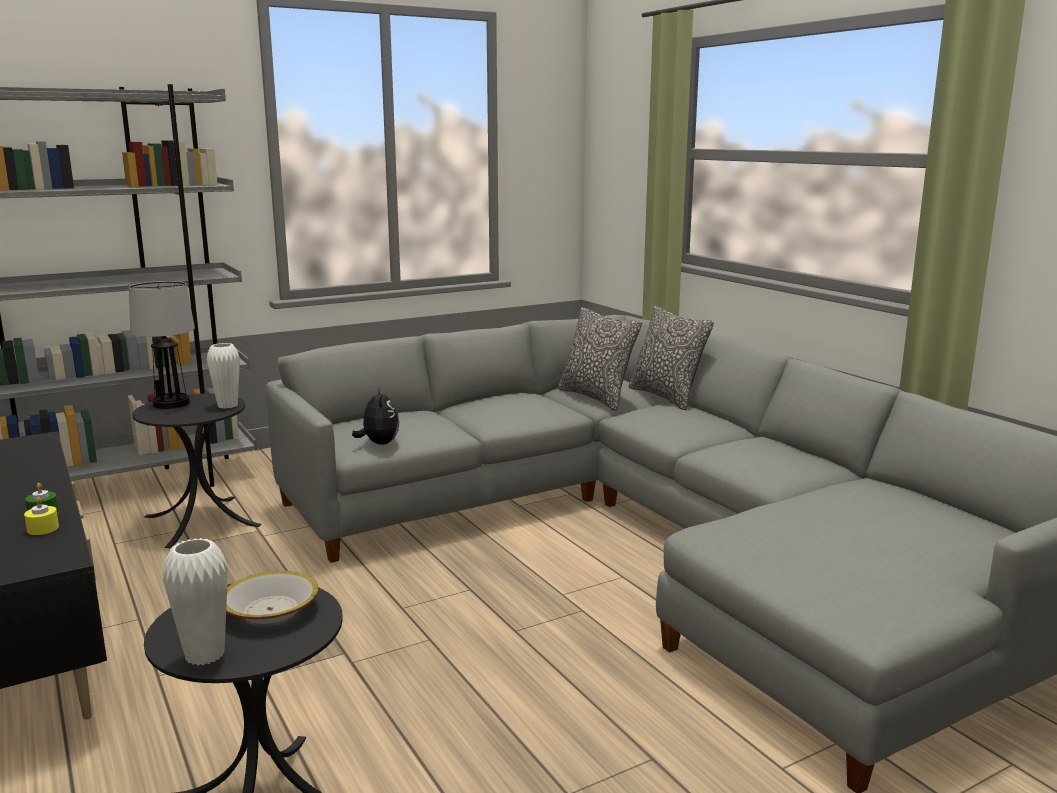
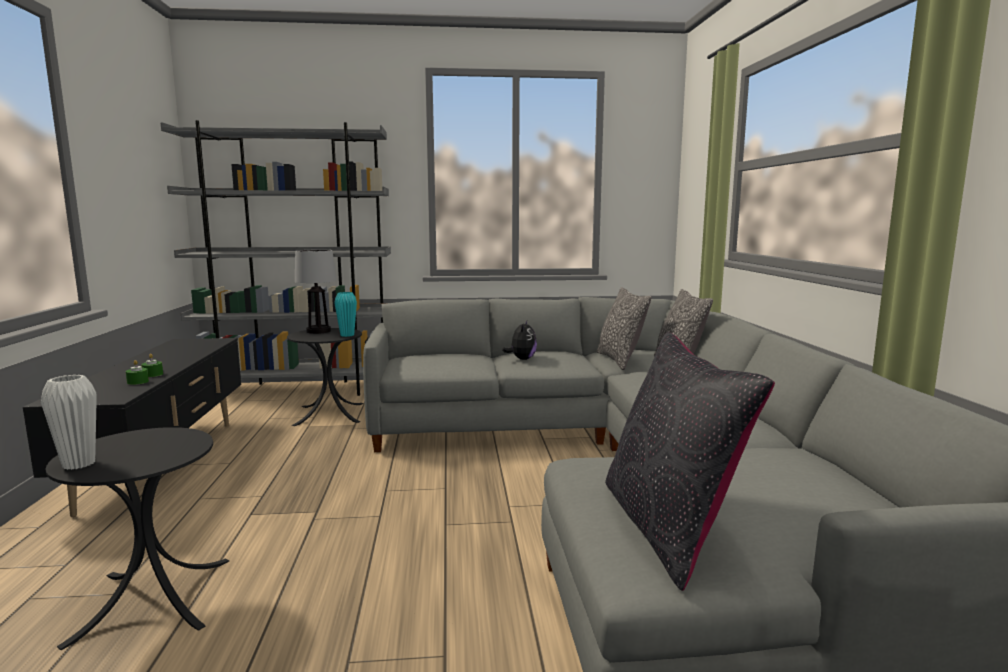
camera: 25 degrees right, 5 degrees down
(43, 529) = (138, 382): yellow candle -> green candle
(227, 405) = (347, 335): white vase -> turquoise vase
(270, 610) = (160, 446): bowl -> none
(379, 443) = (420, 369): plush toy -> plush toy (522, 359)
(851, 578) = (668, 527): none -> black pillow

